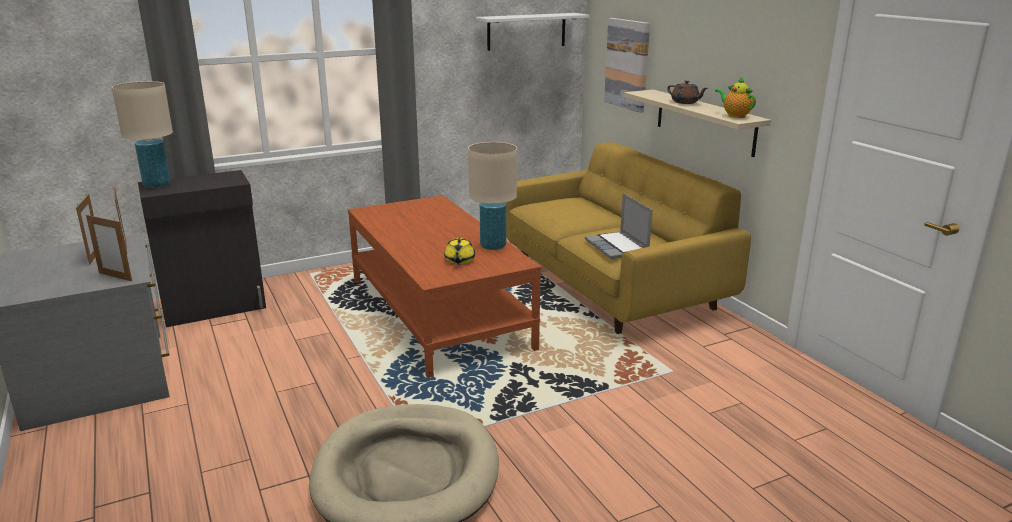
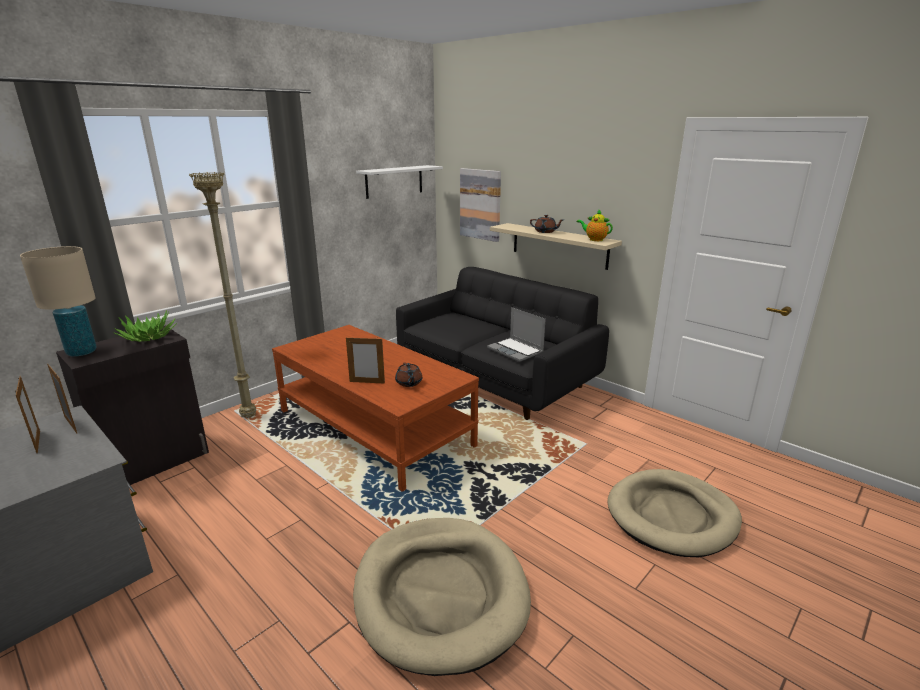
camera: 20 degrees left, 0 degrees up
(115, 277) = (80, 463): picture frame -> picture frame (367, 382)
(219, 178) = (148, 337): none -> potted plant
(320, 281) = (248, 416): none -> beige floor lamp
(459, 261) = (409, 383): yellow teapot -> brown teapot
(493, 246) = (426, 365): beige table lamp -> none
(611, 284) = (495, 379): yellow sofa -> black sofa
(722, 465) = (672, 516): none -> beige dog bed

